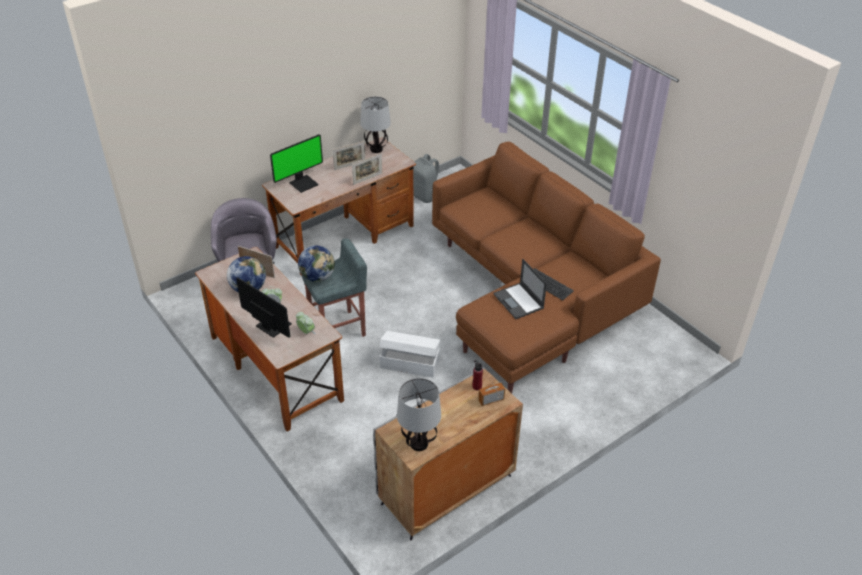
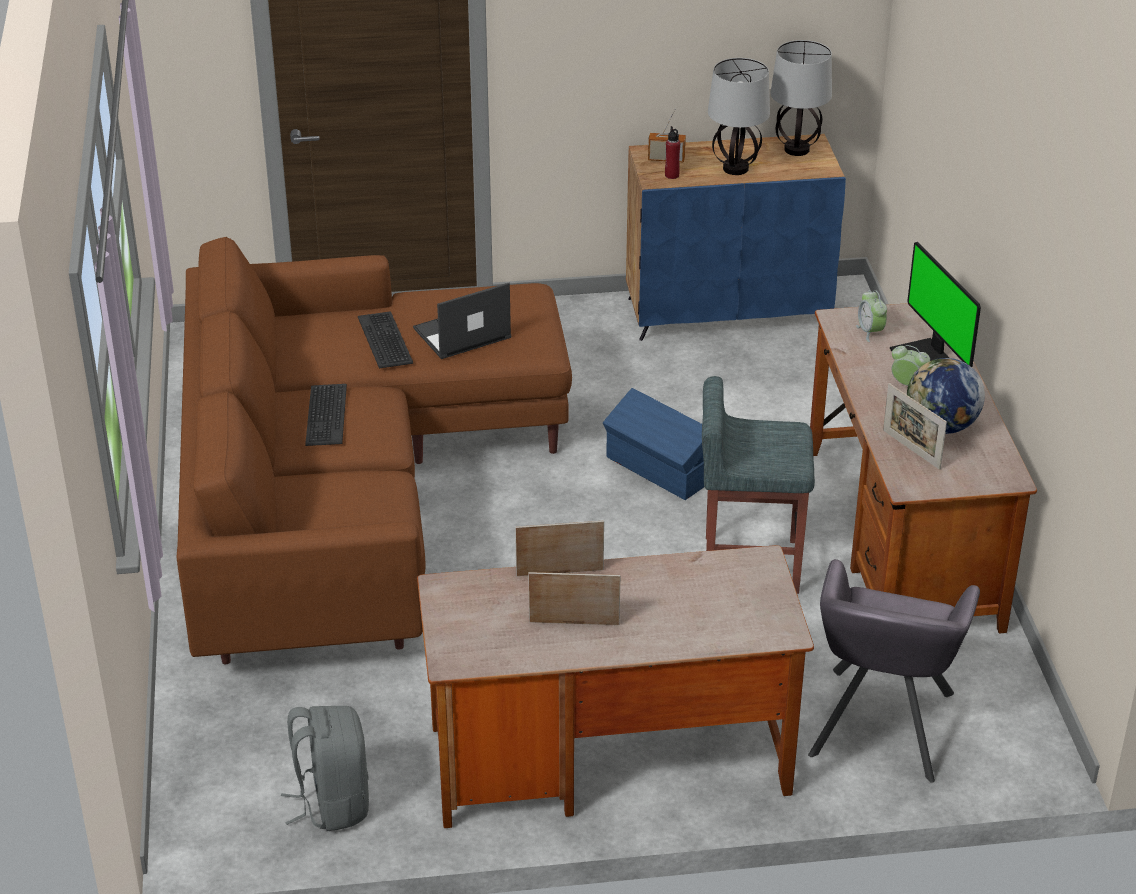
camera: 150 degrees left, 5 degrees down
(303, 183) = (714, 613): monitor -> none
(317, 277) = (788, 455): globe -> none
(376, 149) = (475, 646): table lamp -> table lamp (735, 168)
(409, 363) = (660, 469): white storage box -> blue storage box
(446, 490) = (728, 312): grey cabinet -> blue cabinet
(519, 301) = (461, 333): laptop -> laptop turned 120 degrees counterclockwise
(531, 240) = (325, 415): none -> keyboard

